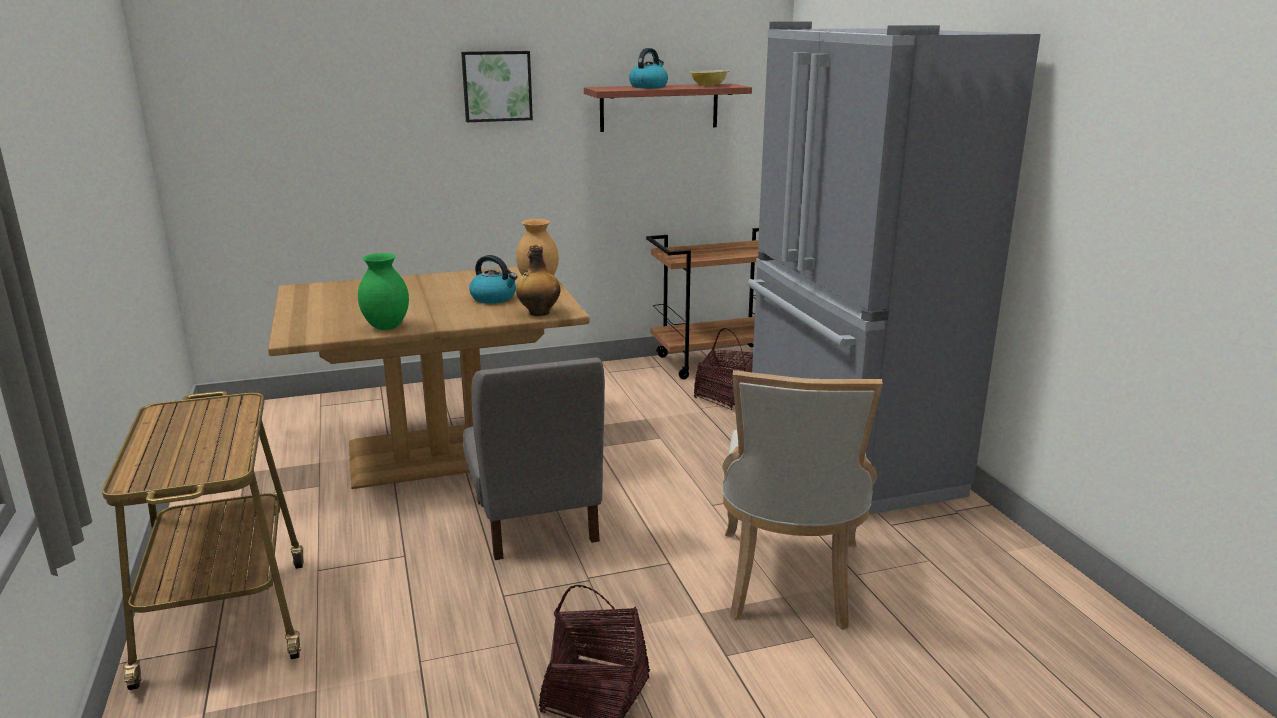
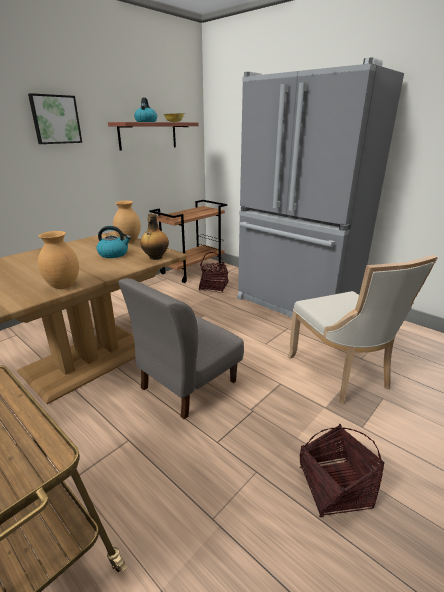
camera: 30 degrees left, 5 degrees up
(386, 327) = (63, 286): green vase -> brown vase
(535, 521) = (188, 384): grey chair -> grey chair turned 90 degrees clockwise

